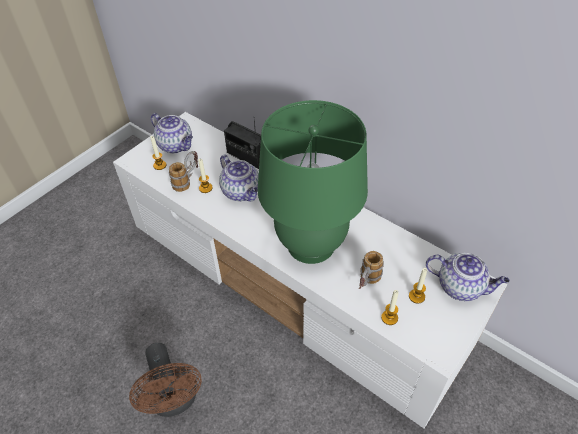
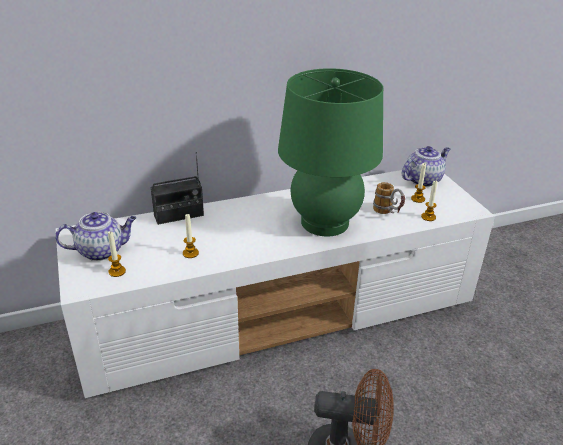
camera: 60 degrees left, 15 degrees down
(187, 180) = (165, 261): mug -> none
(242, 192) = (223, 234): teapot -> none

